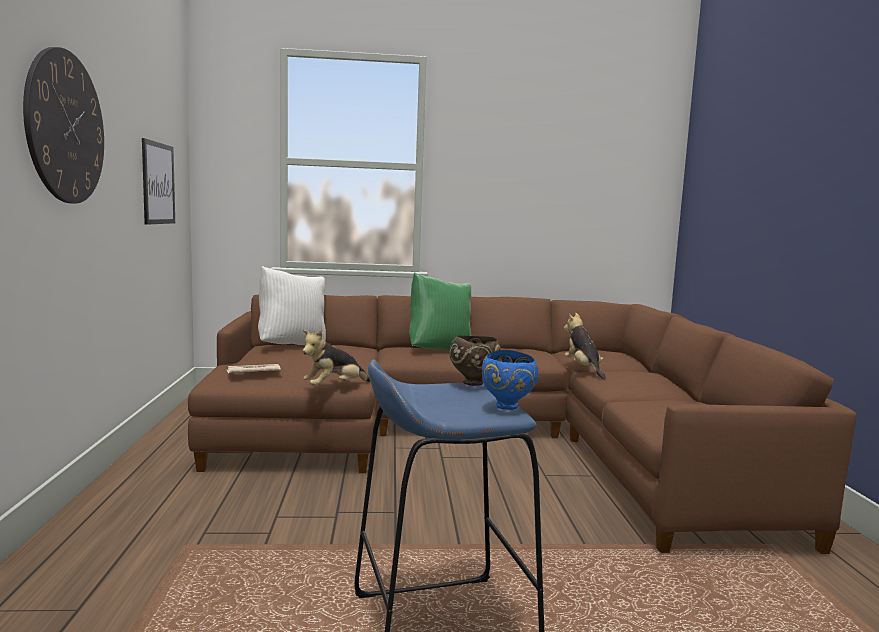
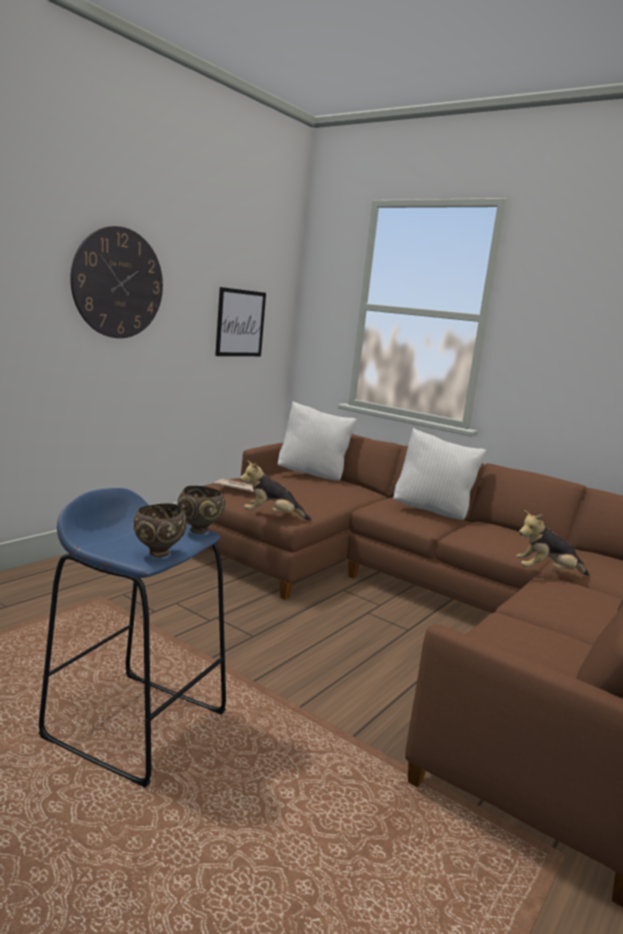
camera: 40 degrees right, 5 degrees up
(439, 350) = (432, 512): green pillow -> white pillow
(508, 407) = (158, 554): blue bowl -> brown bowl
(583, 369) = (546, 573): plush toy -> plush toy turned 120 degrees counterclockwise

